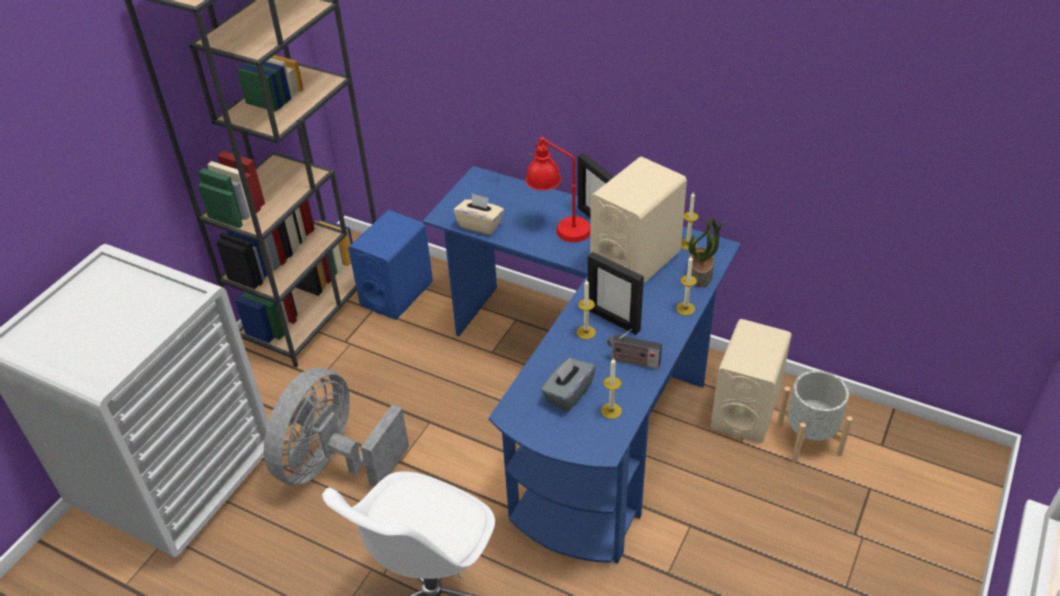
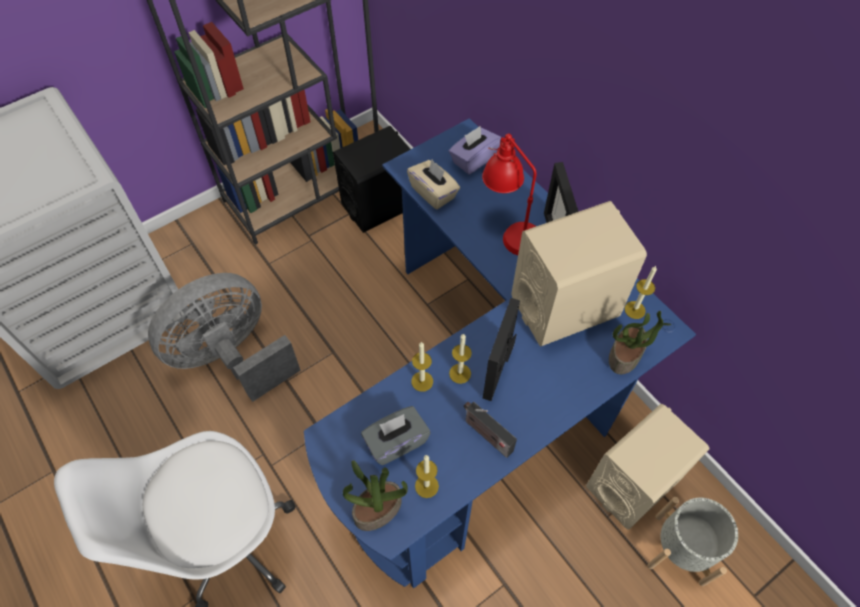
camera: 25 degrees right, 15 degrees up
(397, 293) = (379, 205): blue speaker -> black speaker
(497, 192) = (473, 159): none -> purple tissue box
(584, 440) = (378, 508): none -> potted plant
(614, 319) = (498, 370): picture frame -> picture frame turned 45 degrees clockwise
(685, 308) = (582, 393): candle -> candle (422, 381)

